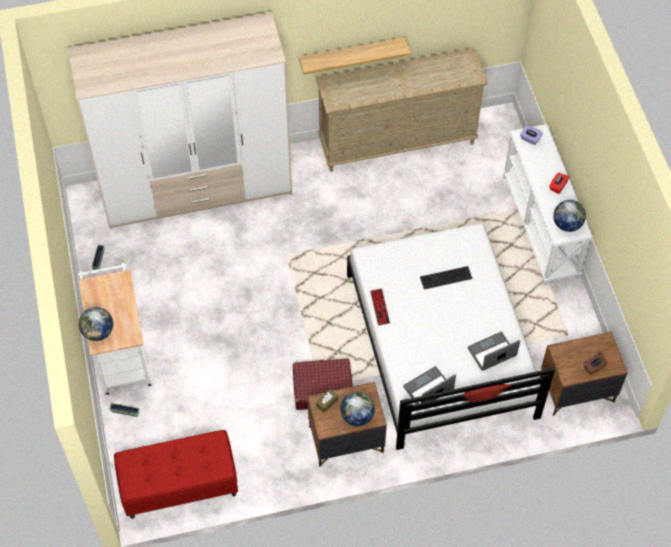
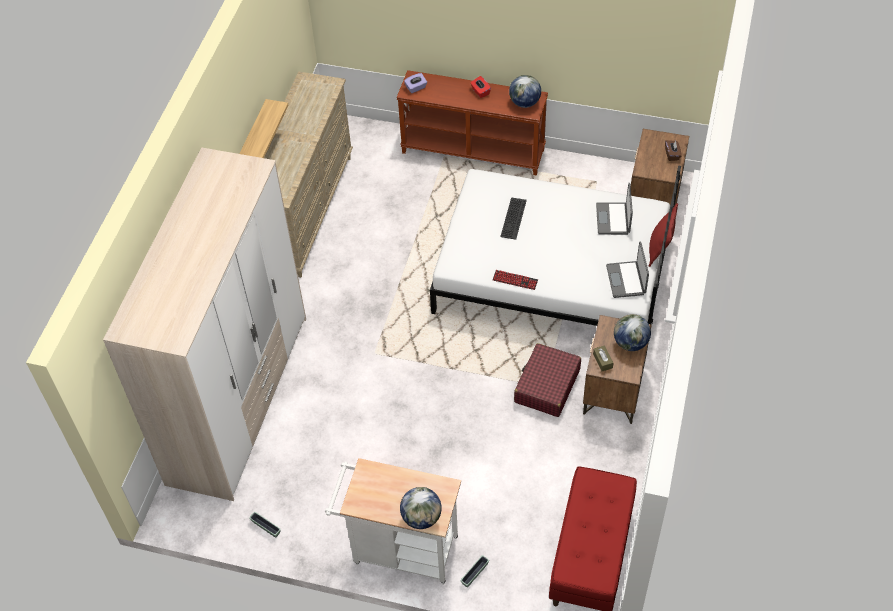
camera: 60 degrees left, 5 degrees down
(541, 227) = (473, 150): white console table -> brown console table

